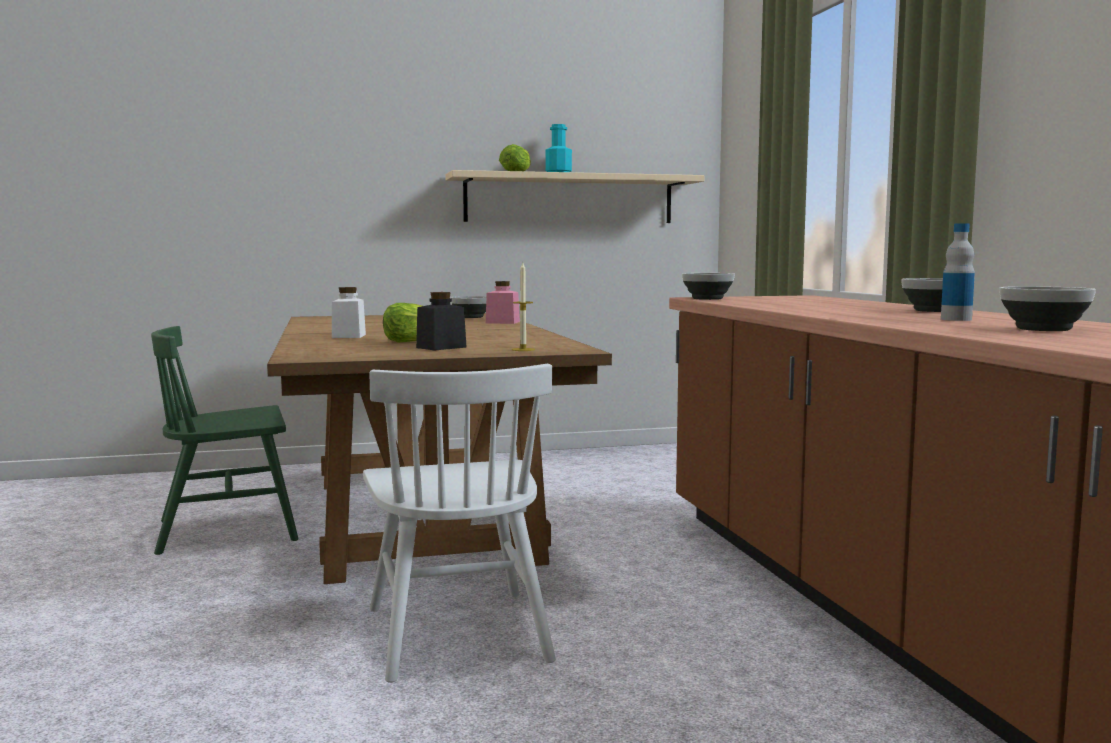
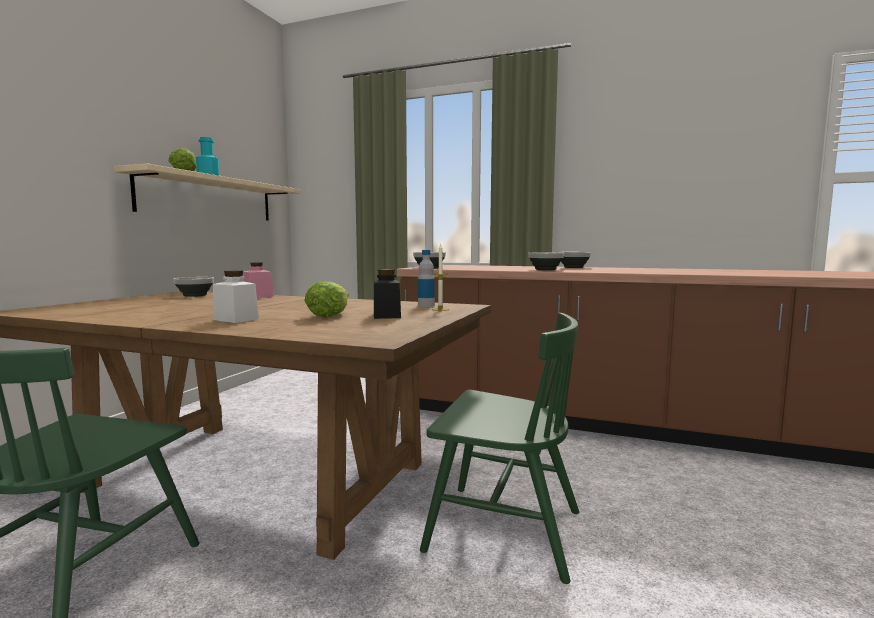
camera: 55 degrees left, 0 degrees up
(457, 633) = (503, 530): white chair -> green chair
(956, 319) = (629, 270): bottle -> bottle (426, 305)
(1042, 329) = (689, 271): bowl -> bowl (545, 269)

